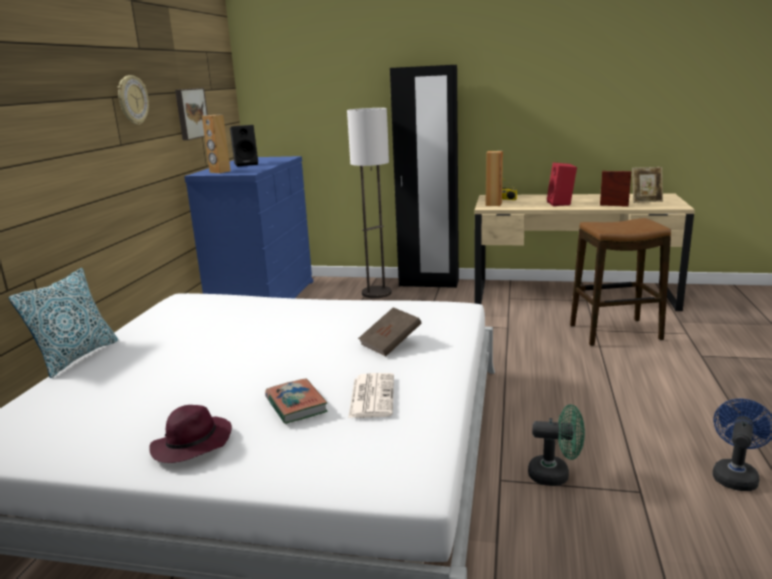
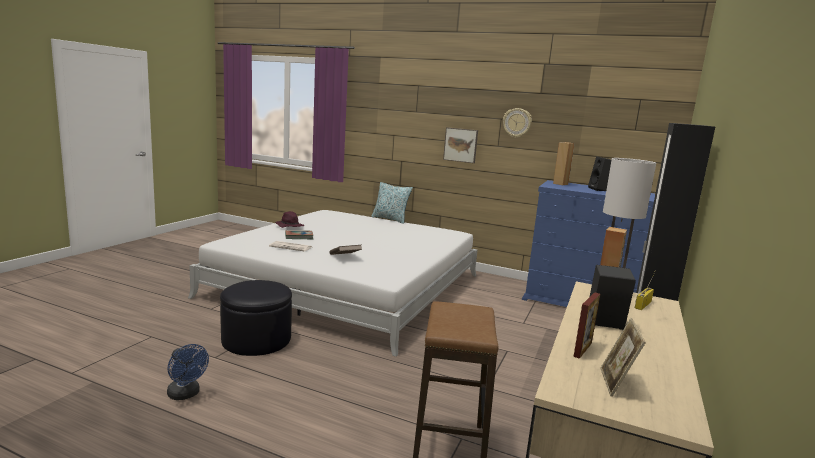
camera: 100 degrees right, 5 degrees down
(190, 113) = (587, 142): picture -> picture (461, 145)
(555, 475) = (256, 340): green fan -> black ottoman
(561, 203) = (604, 324): red speaker -> black speaker

